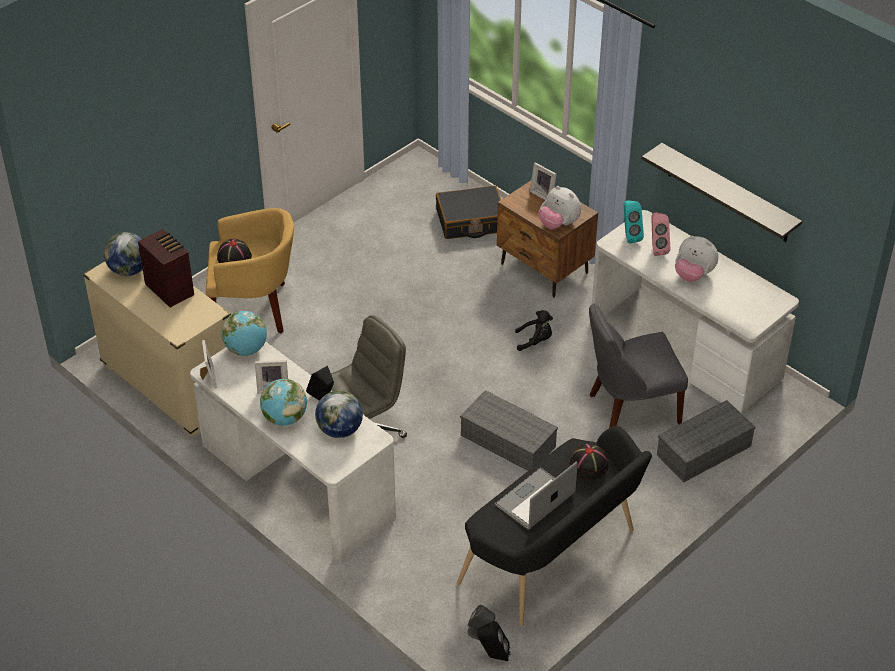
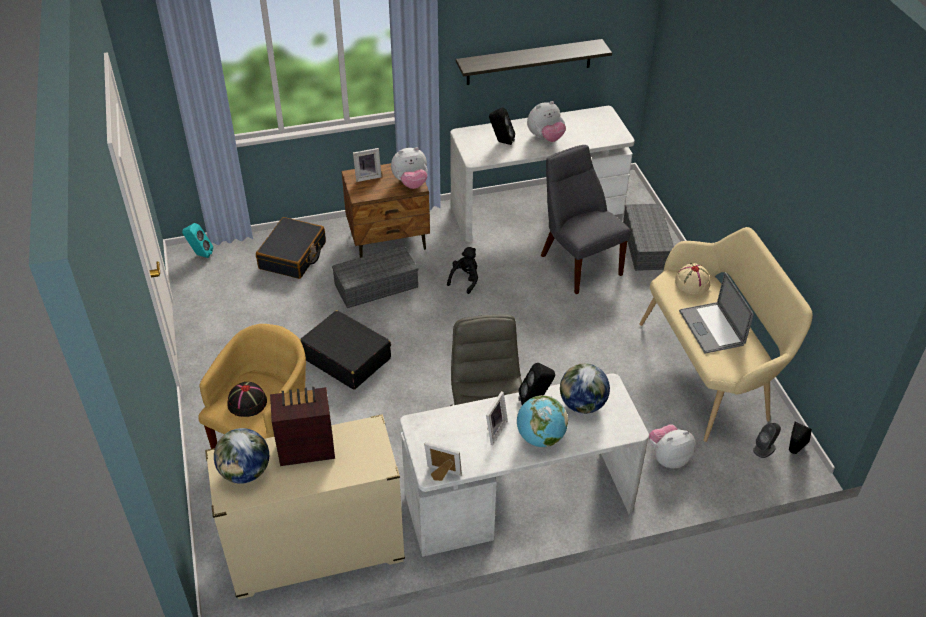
camera: 60 degrees left, 0 degrees up
(246, 349) = (423, 430): globe -> none
(376, 310) = (346, 358): none -> black suitcase
(417, 564) = (668, 457): none -> plush toy
(509, 441) = (565, 342): grey storage box -> grey storage box (377, 285)
(554, 560) = (710, 371): black bench -> beige bench
(589, 464) = (692, 282): black hat -> beige hat
(629, 236) = (475, 148): turquoise speaker -> turquoise speaker (200, 254)
(630, 409) = (578, 263): grey chair -> grey chair turned 135 degrees clockwise
(656, 248) = (501, 142): pink speaker -> black speaker

